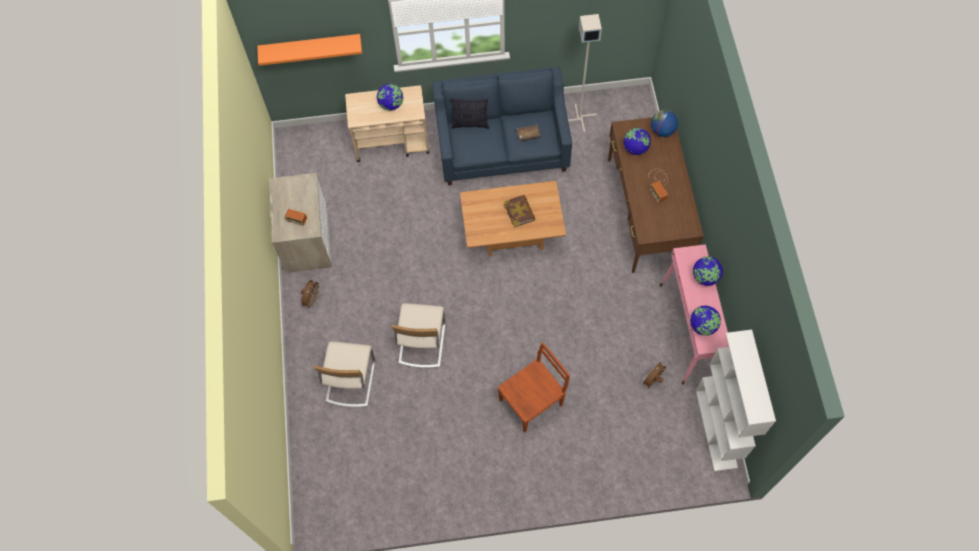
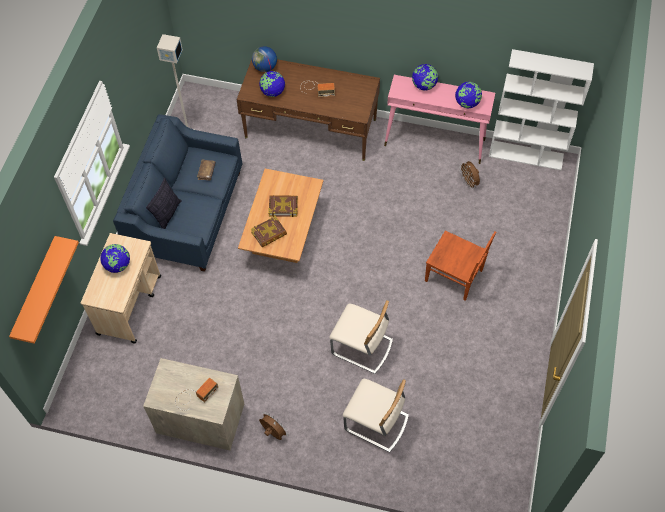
camera: 70 degrees left, 5 degrees down
(485, 211) = (269, 233): none -> book
(532, 402) = (455, 276): brown chair -> brown chair turned 135 degrees clockwise

